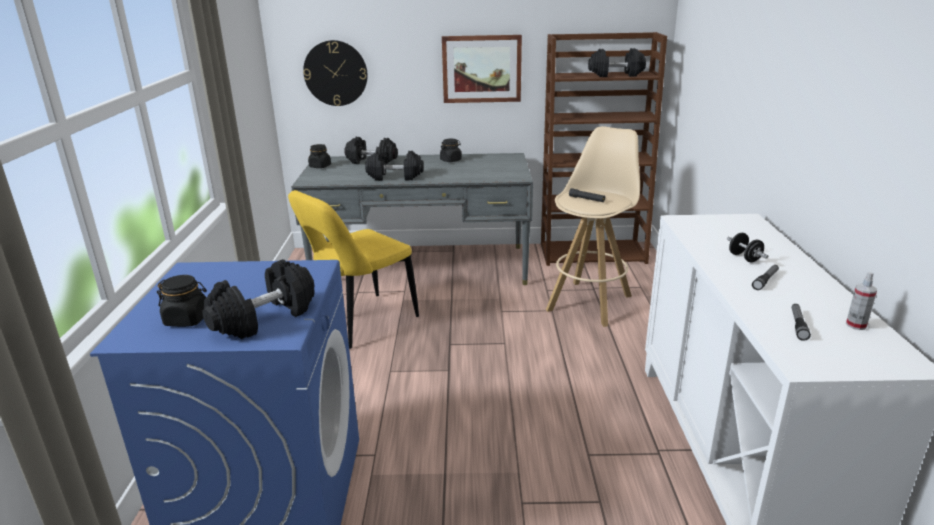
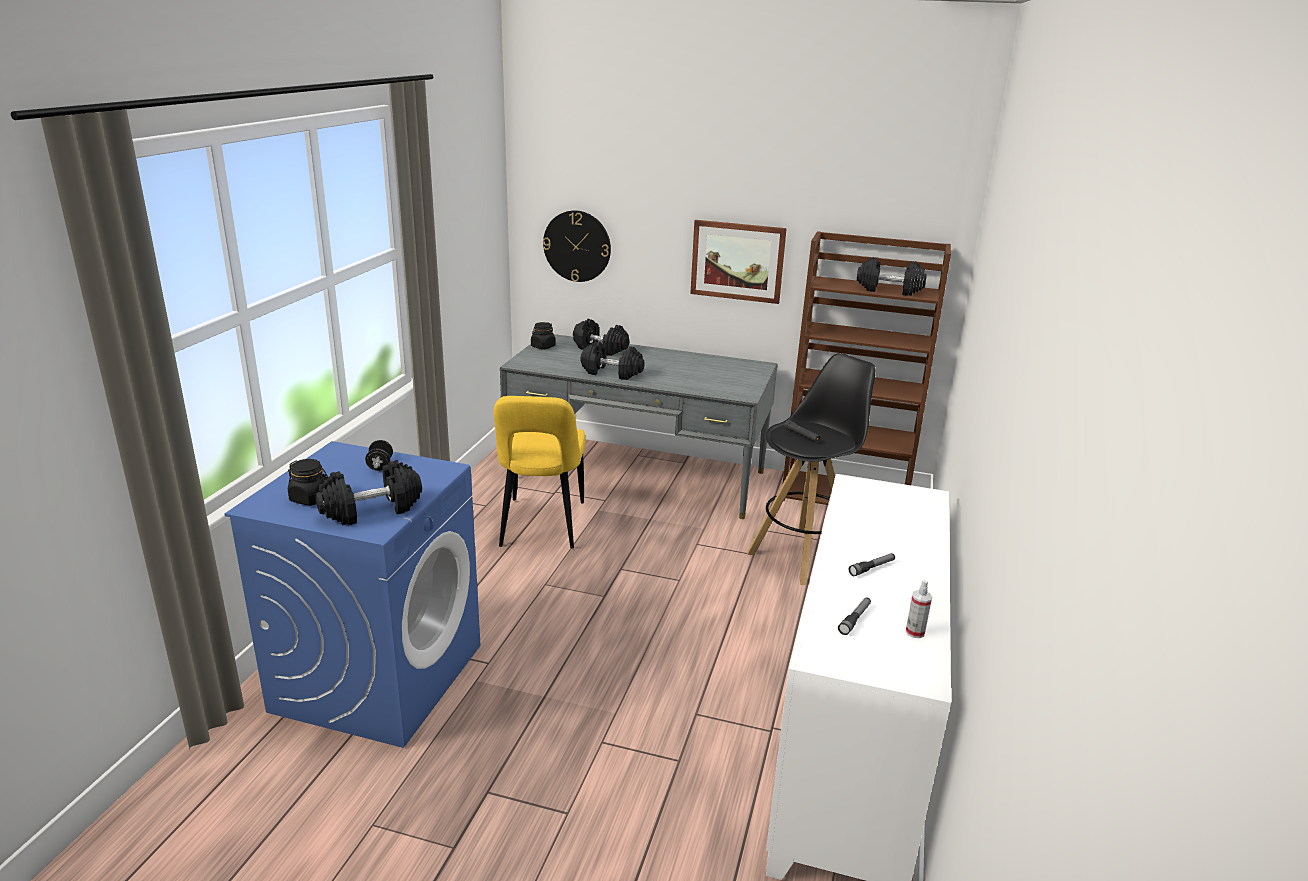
camera: 15 degrees right, 0 degrees up
(360, 323) = (541, 527): yellow chair -> yellow chair turned 60 degrees counterclockwise
(450, 160) = (686, 360): black jar -> none
(590, 302) = (803, 554): beige stool -> black stool
(744, 258) = (876, 539): black dumbbell -> black dumbbell (380, 465)

